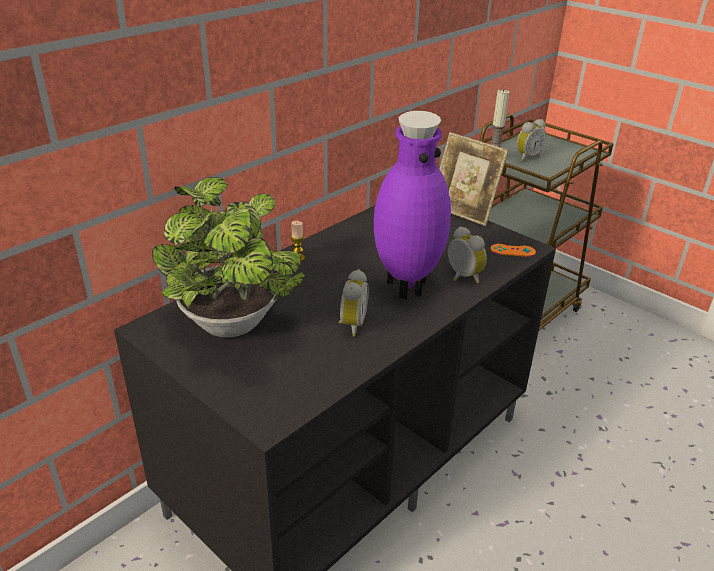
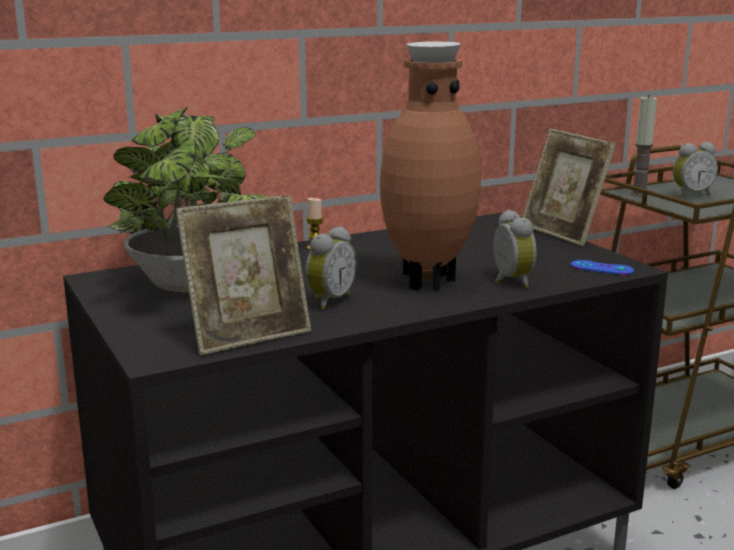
camera: 20 degrees right, 15 degrees down
(320, 380) = (248, 336): none -> picture frame
(405, 286) = (426, 281): purple vase -> brown vase
(512, 250) = (601, 268): orange game controller -> blue game controller

